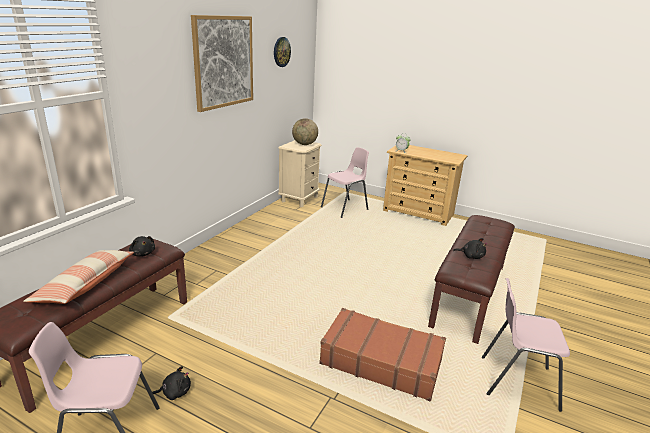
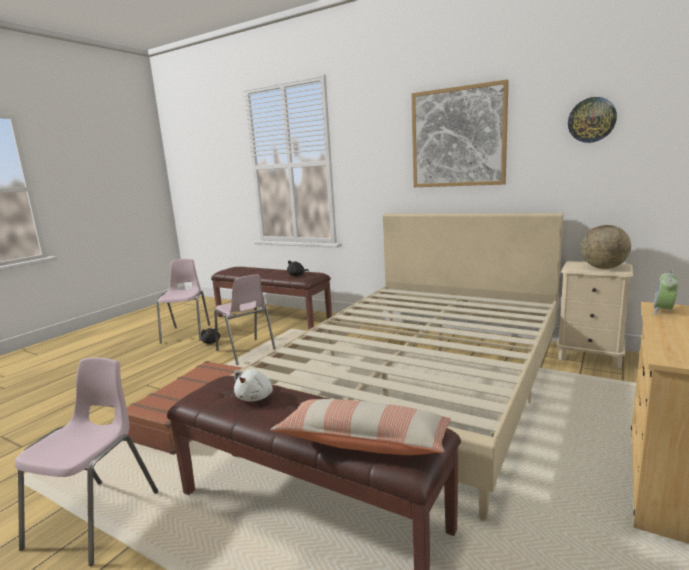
camera: 95 degrees right, 10 degrees down
(85, 285) = (260, 272): pillow -> pillow (364, 442)
(328, 252) = (421, 383): none -> beige bed
(345, 208) = (595, 393): pink chair -> pink chair (246, 352)
(471, 256) = (256, 397): black plush toy -> white plush toy

